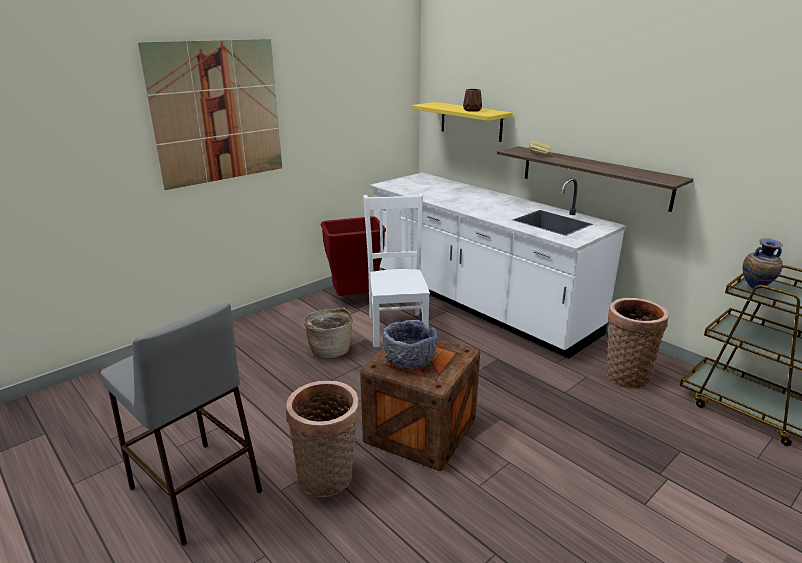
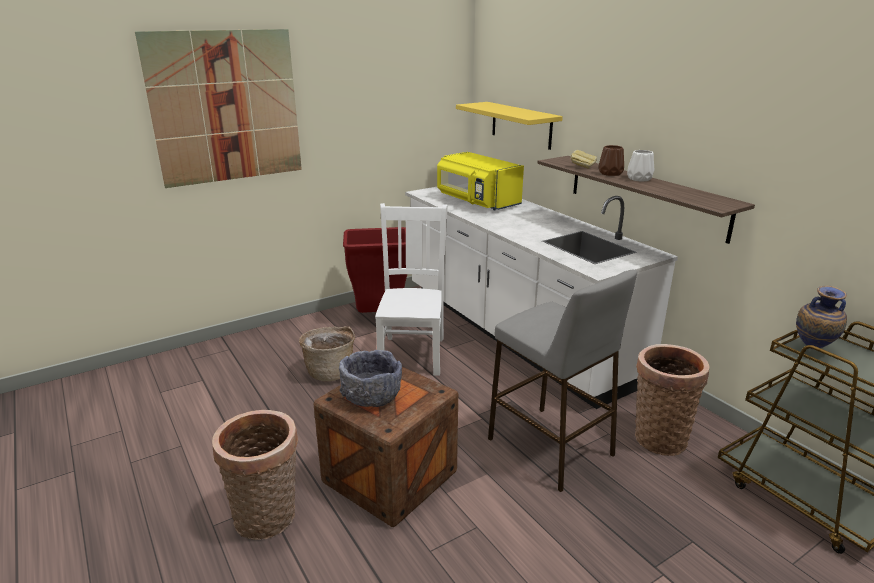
camera: 10 degrees right, 0 degrees up
(196, 490) = (129, 513): grey stool -> grey stool (551, 447)
(437, 190) = (476, 201): none -> yellow microwave
(472, 110) = (518, 112): brown vase -> brown vase (611, 173)
(591, 162) = (639, 179): none -> white vase

